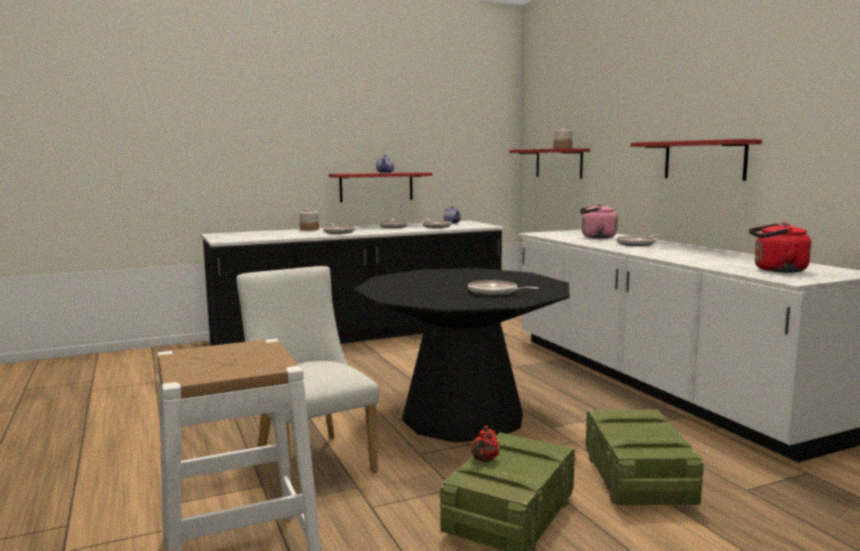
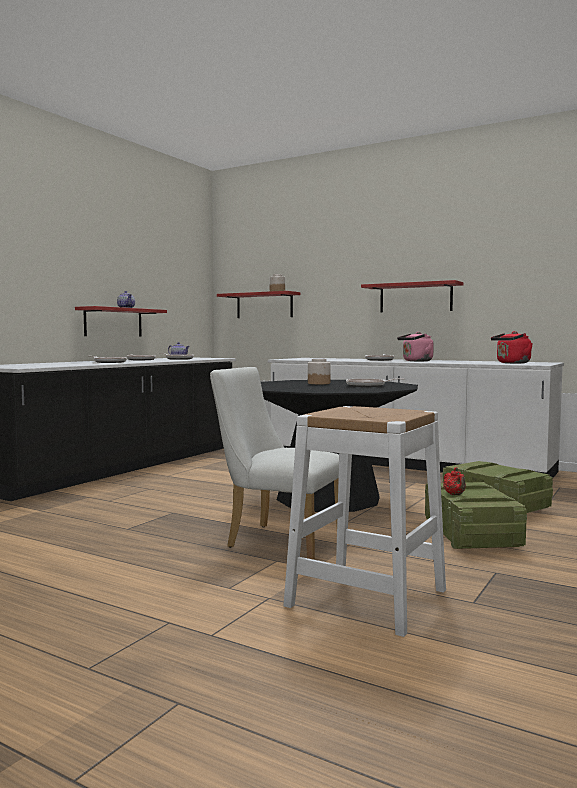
camera: 35 degrees left, 5 degrees down
(309, 229) = (67, 362): jar -> jar (319, 383)
(596, 237) = (335, 359): pink kettle -> pink kettle (416, 361)

